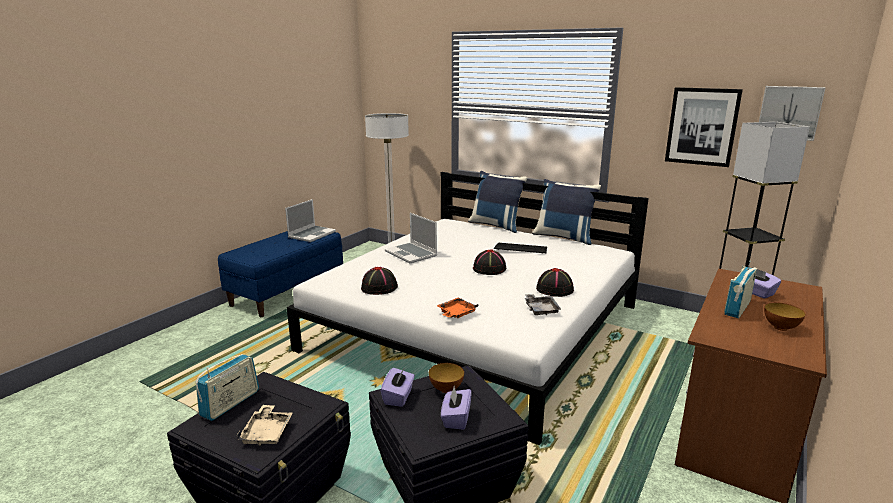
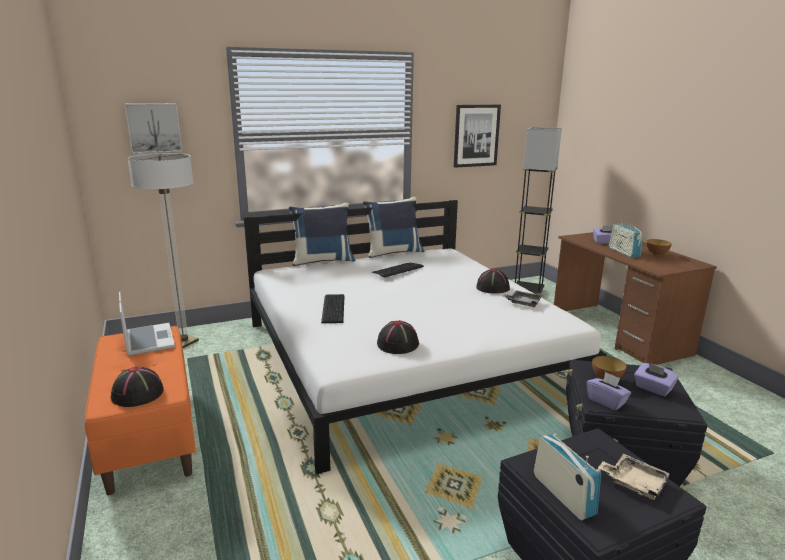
camera: 55 degrees left, 0 degrees up
(287, 291) = (148, 434): blue bench -> orange bench
(412, 254) = (334, 308): laptop -> keyboard
(456, 313) = (498, 331): orange tray -> none
(489, 269) = (423, 293): black hat -> black hat (138, 394)
(789, 112) = (526, 120): picture -> picture (154, 128)

